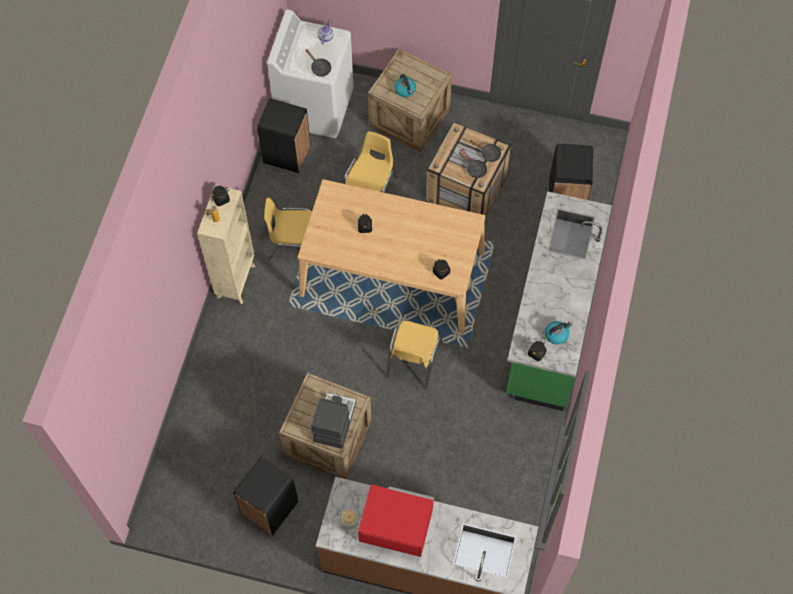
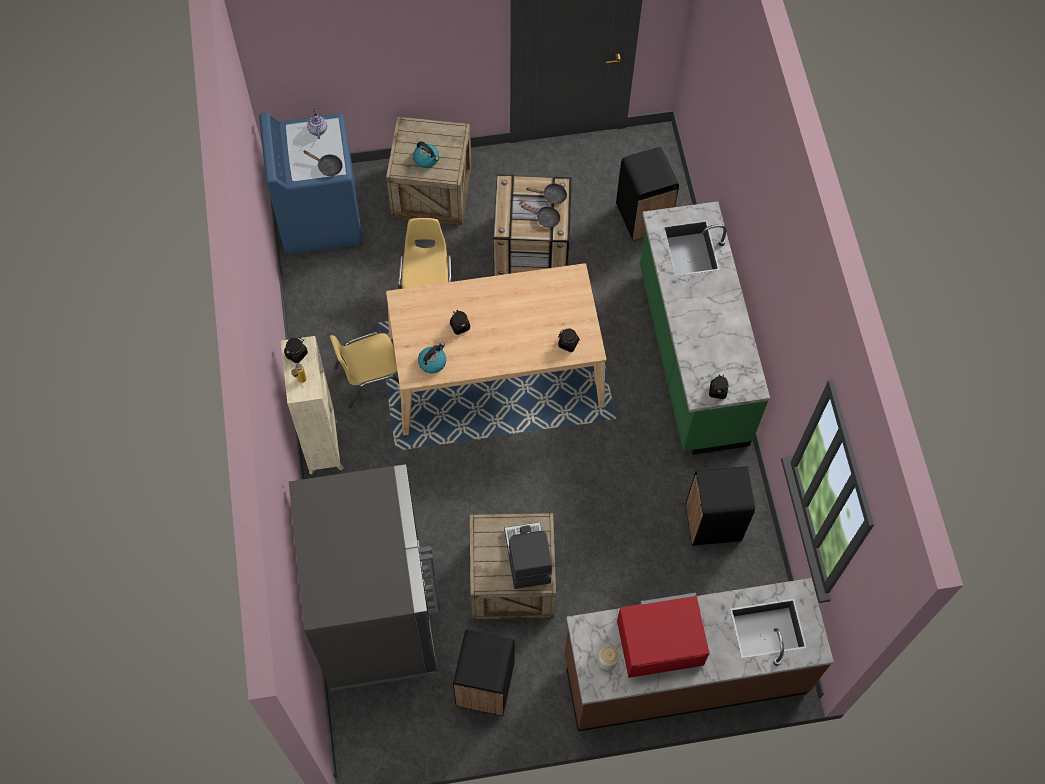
camera: 25 degrees left, 0 degrees up
(215, 422) = (376, 614): none -> grey fridge
(287, 155) = (314, 283): black trash can -> black trash can (713, 523)
(314, 106) = (319, 217): white washing machine -> blue washing machine
(413, 359) = (563, 454): yellow chair -> none
(556, 334) = (729, 362): kettle -> kettle (432, 362)

